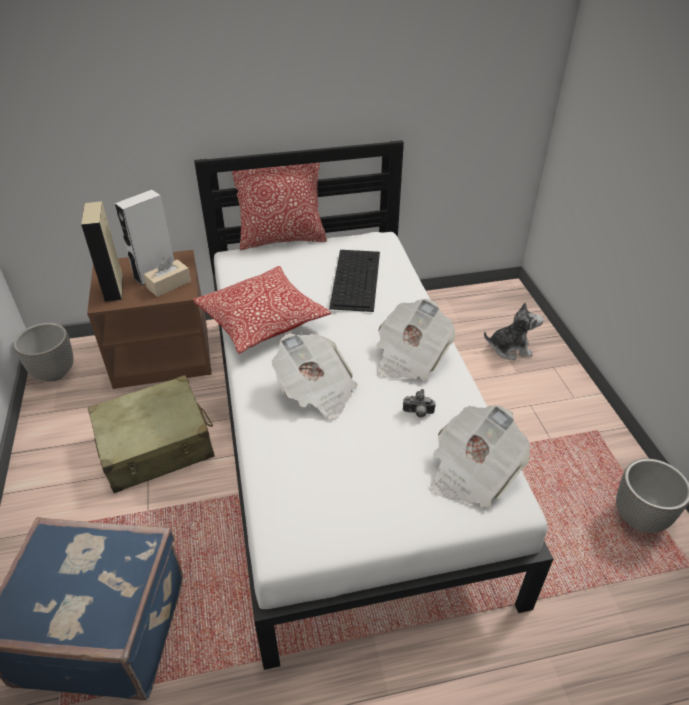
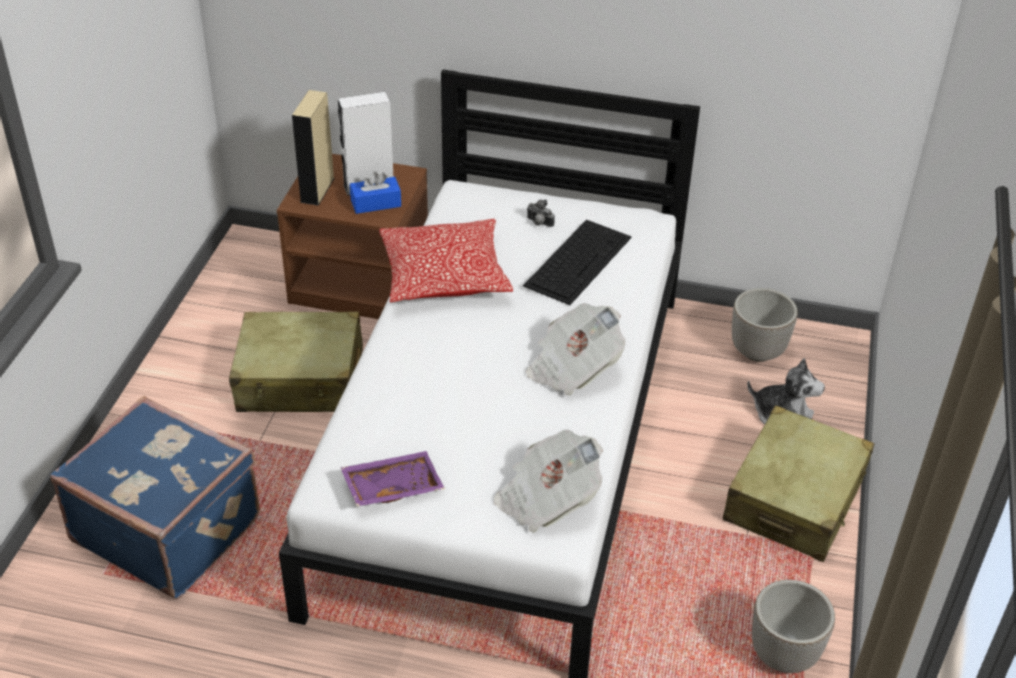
camera: 25 degrees right, 0 degrees up
(54, 373) = (237, 265): planter -> planter (757, 352)
(169, 284) = (376, 203): beige tissue box -> blue tissue box
(282, 239) = (531, 186): pillow -> none
(316, 391) = (450, 368): newspaper -> none
(339, 514) = (392, 486): none -> purple tray
(418, 413) = (537, 426): camera -> camera (538, 223)
(559, 401) = (794, 499): none -> beige suitcase

